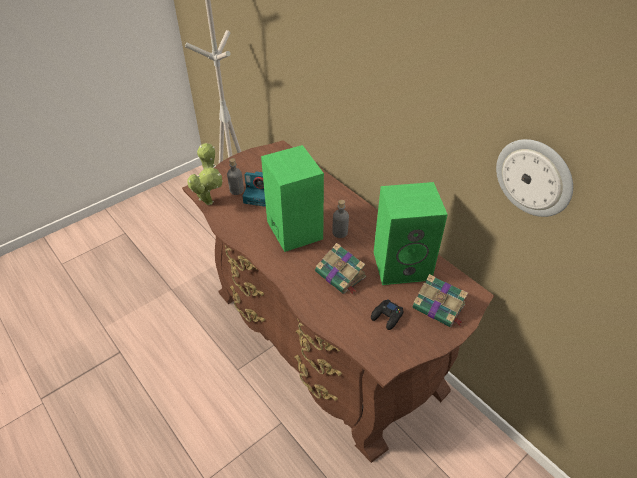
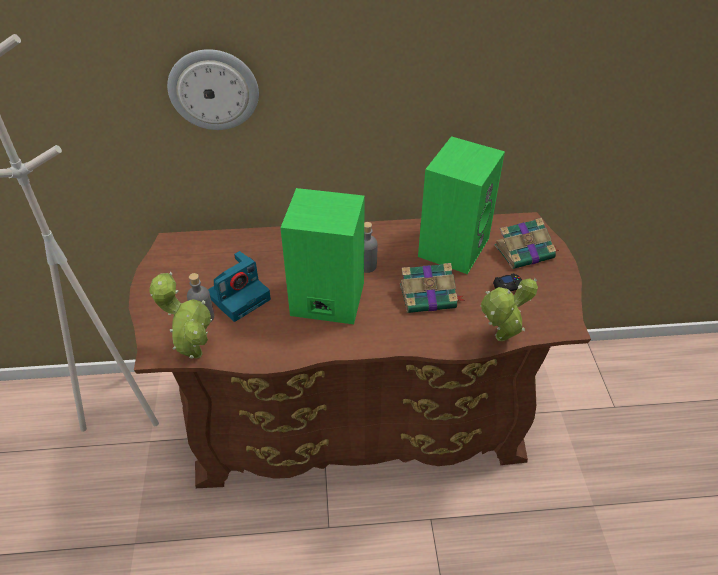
camera: 55 degrees left, 0 degrees up
(333, 330) = (499, 340): none -> potted plant
(534, 177) = (559, 66): wall clock -> wall clock (213, 89)

